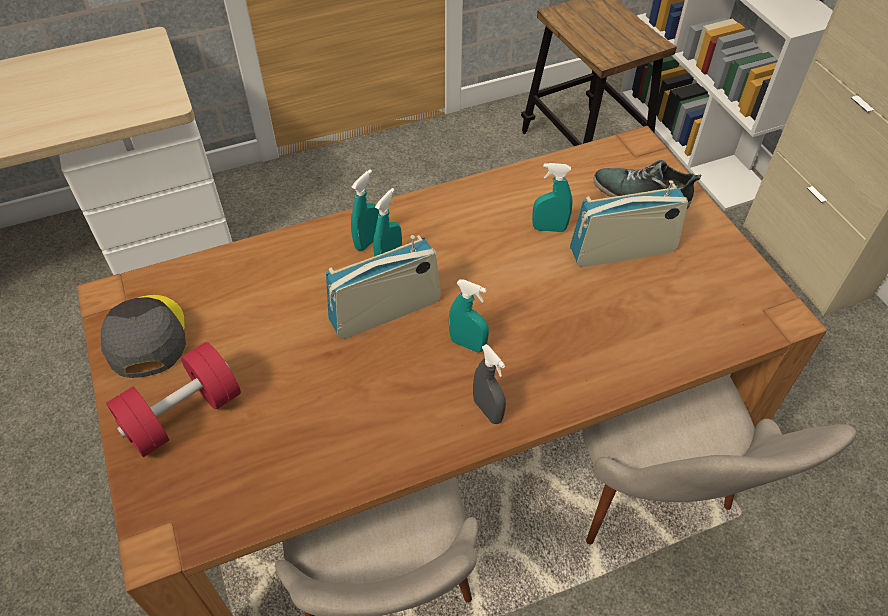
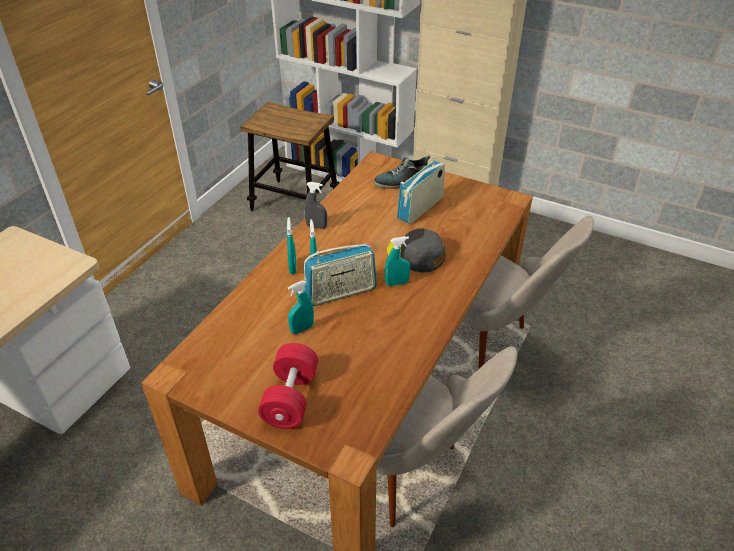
camera: 40 degrees left, 10 degrees down
(145, 337) = (222, 379): grey cap -> grey cap (416, 255)
(385, 312) = (340, 292): radio -> radio turned 135 degrees counterclockwise
(488, 410) = (437, 303): grey spray bottle -> grey spray bottle (316, 226)
(549, 228) = (377, 216): turquoise spray bottle -> turquoise spray bottle (302, 329)

